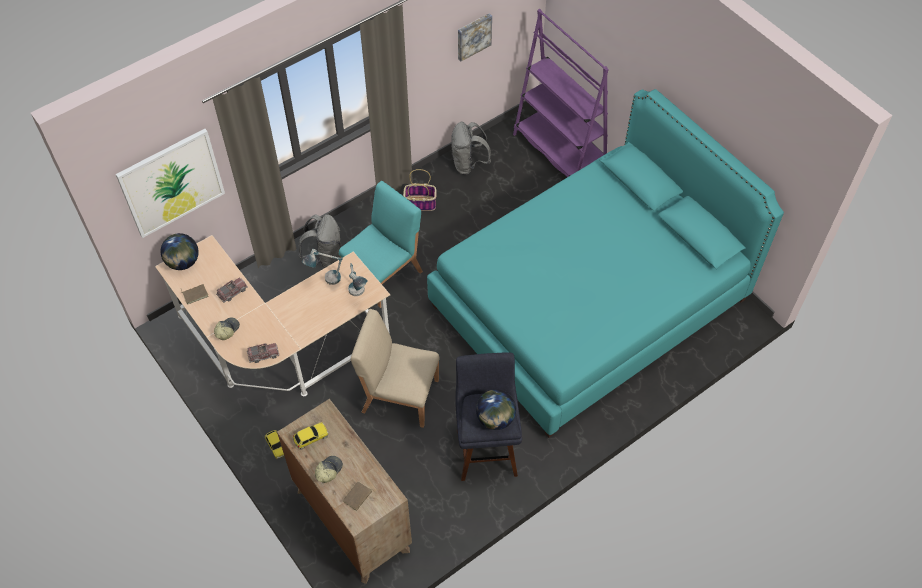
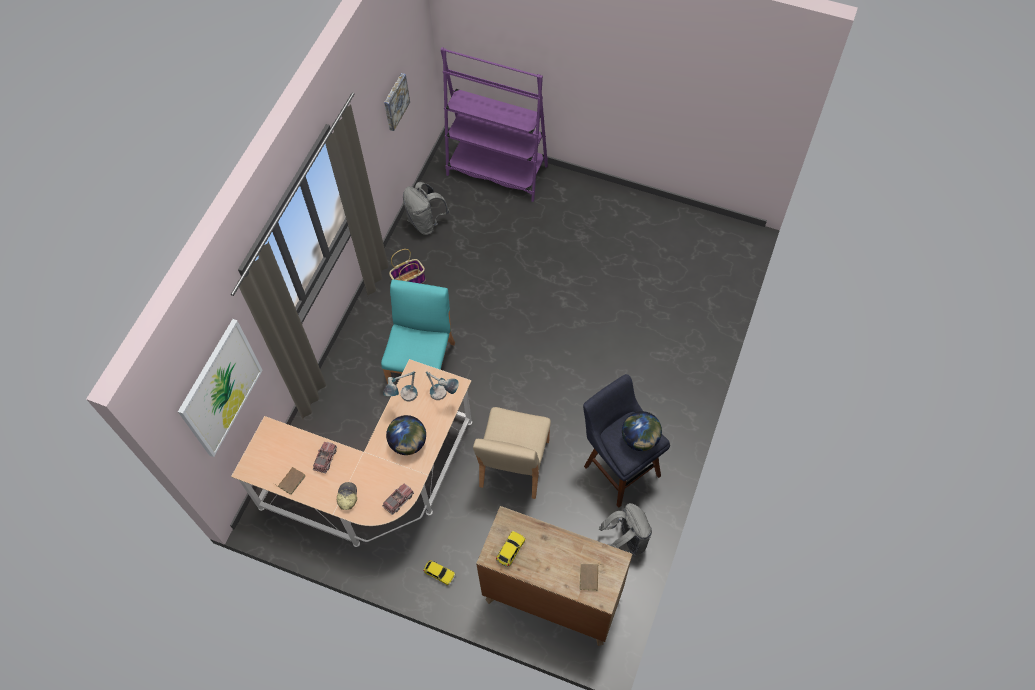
camera: 30 degrees left, 5 degrees up
(183, 262) = (256, 457): globe -> globe (408, 443)
(324, 256) = (356, 376): grey backpack -> grey backpack (626, 541)
(328, 470) = (547, 570): cap -> none
(399, 395) = (513, 464): beige chair -> beige chair turned 60 degrees counterclockwise
(589, 302) = (614, 292): turquoise bed -> none

